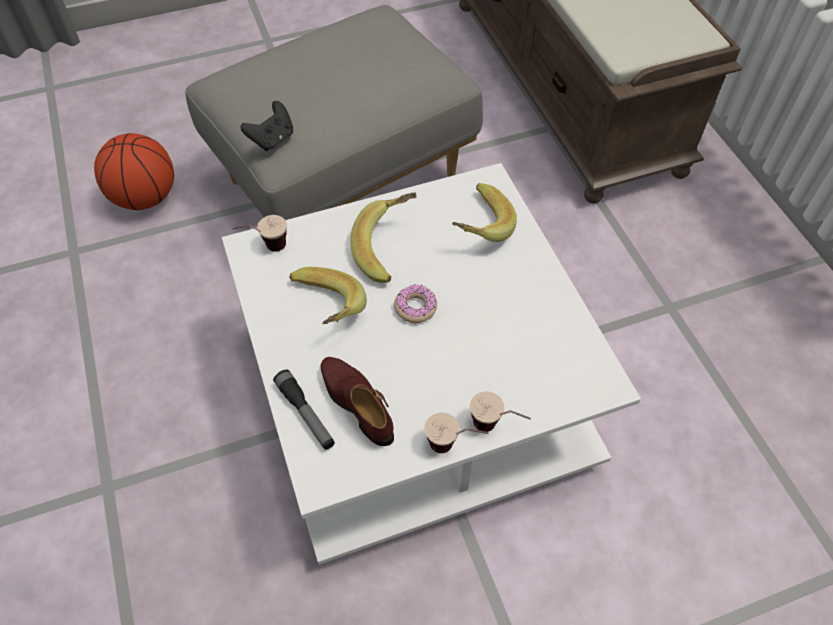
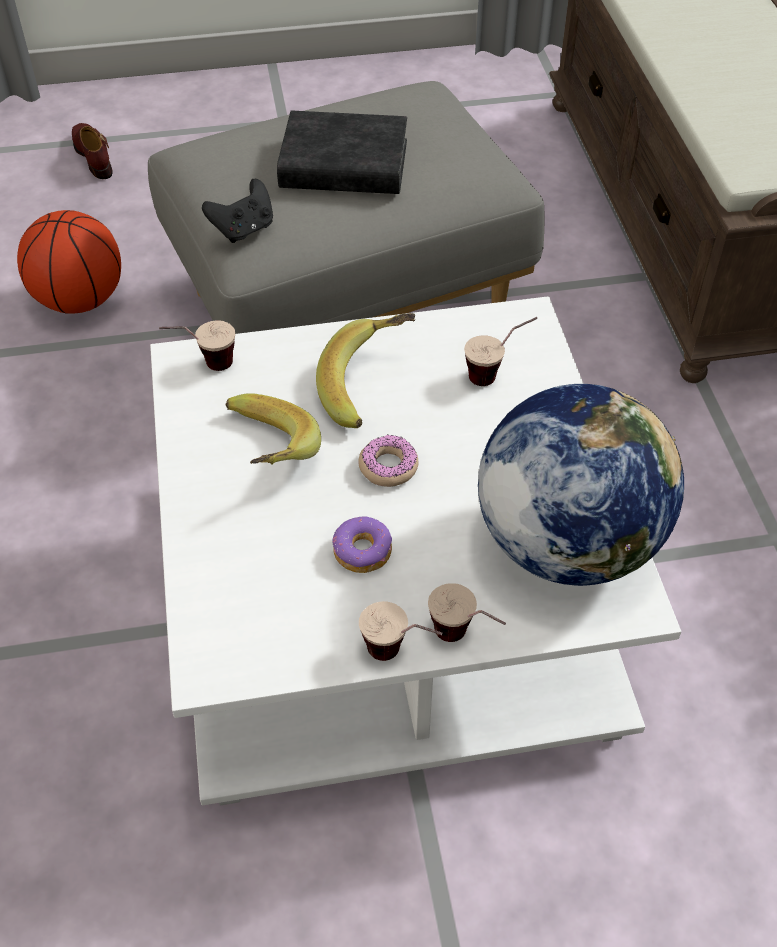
camera: 10 degrees right, 5 degrees down
(306, 414) = (208, 582): flashlight -> none
(335, 80) = (344, 165): none -> black book
(357, 403) = (281, 578): brown shoe -> brown shoe (93, 155)
(411, 374) = (363, 552): none -> donut
(477, 226) = (497, 373): banana -> cup
(551, 345) = (566, 542): none -> globe

